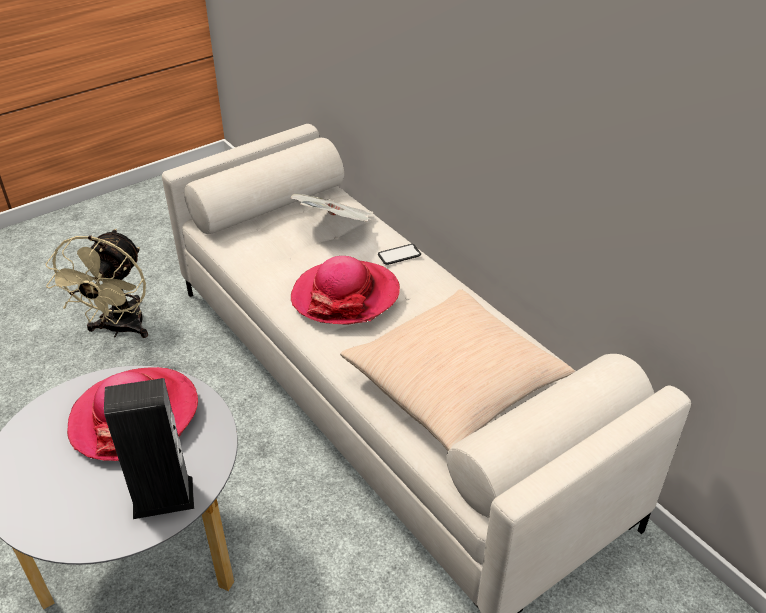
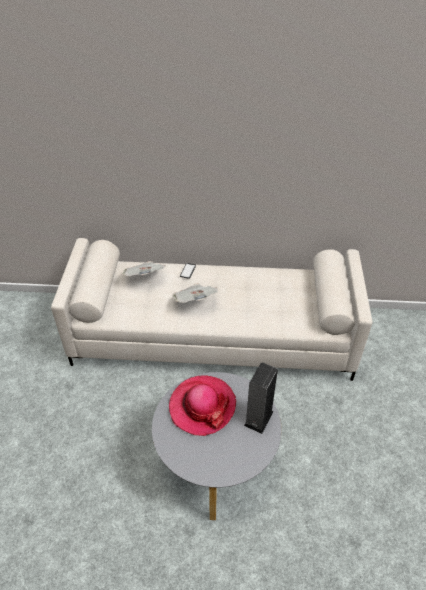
camera: 50 degrees left, 5 degrees up
(119, 329) = (63, 406): beige fan -> none
(345, 296) = (195, 301): hat -> newspaper
(455, 383) = (277, 301): beige pillow -> none

